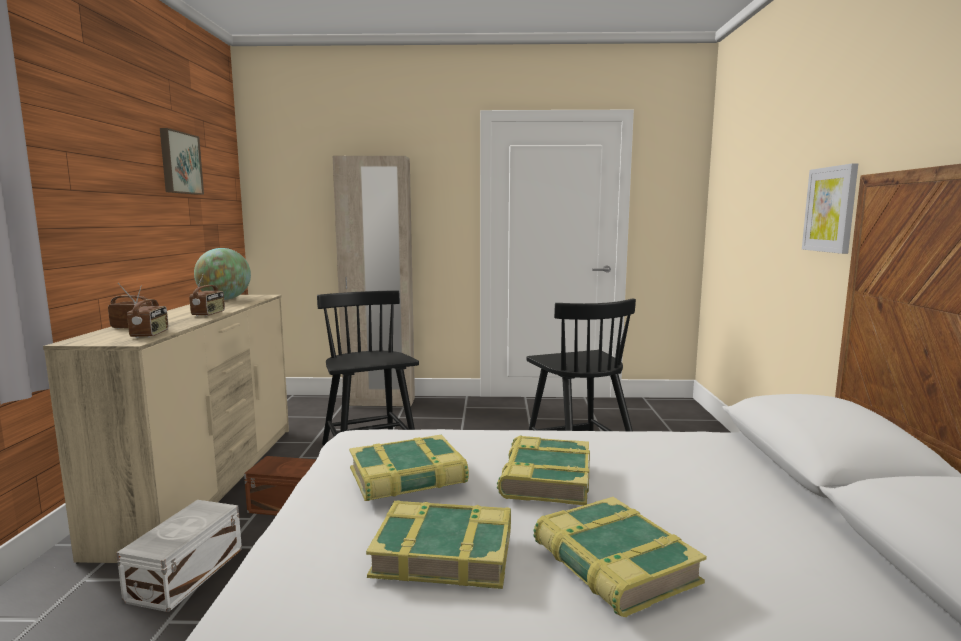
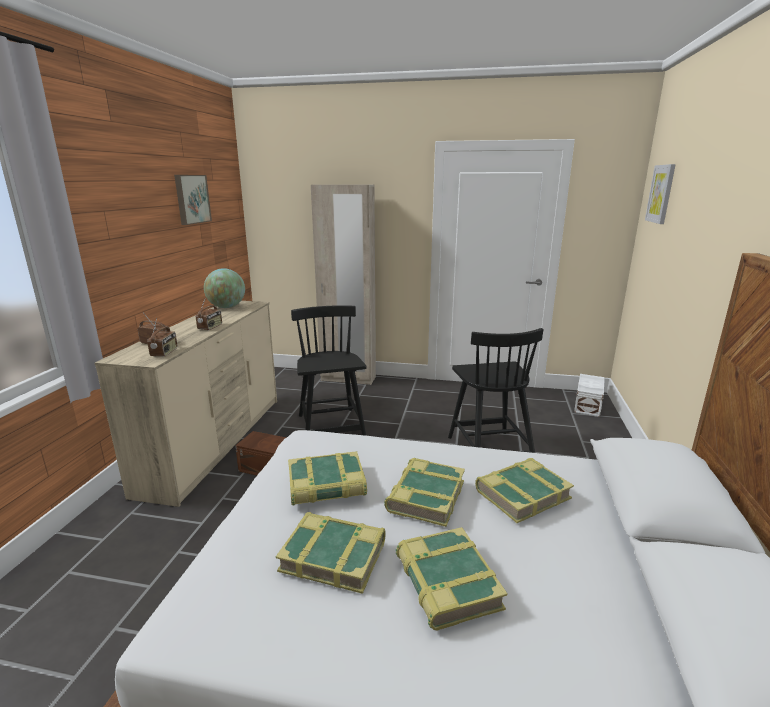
camera: 10 degrees right, 10 degrees up
(184, 574) = (192, 517): white storage box -> white storage box (587, 405)
(664, 467) = (521, 494): none -> book
(831, 209) = (723, 268): picture -> picture (661, 194)

